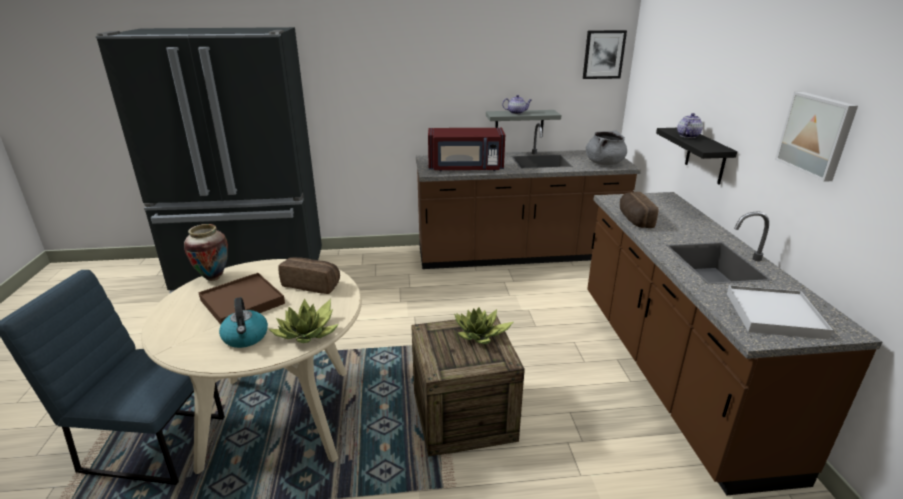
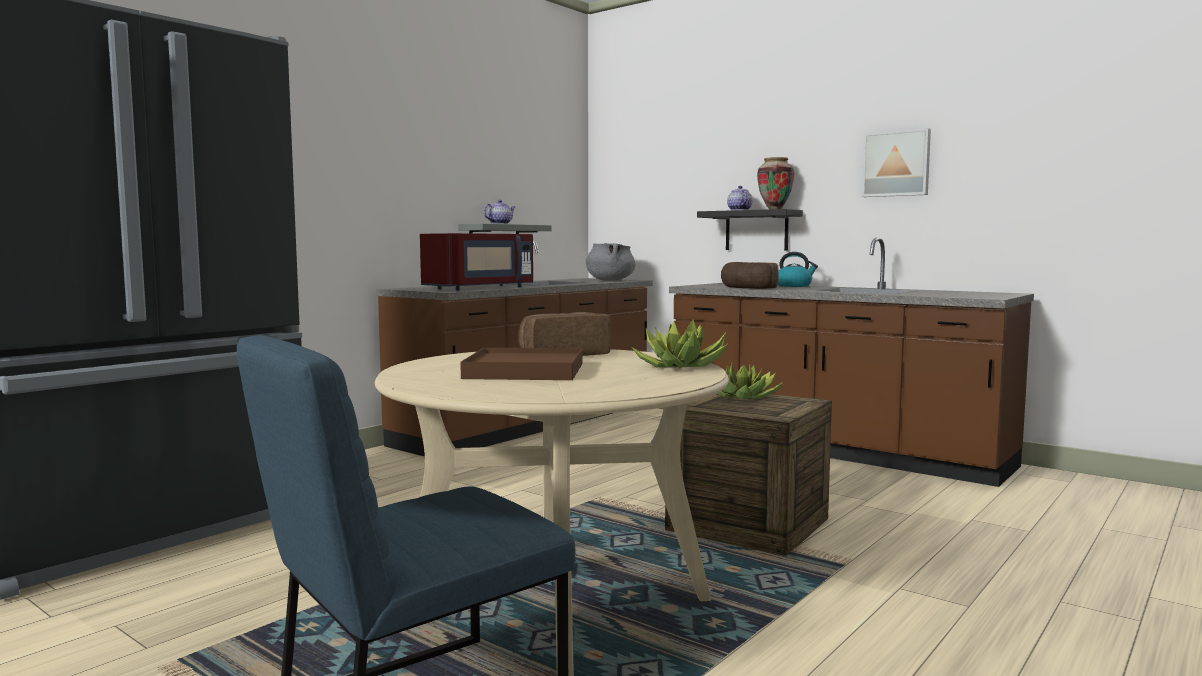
camera: 45 degrees left, 20 degrees down
(213, 278) = (407, 371): vase -> vase (775, 209)
(246, 337) = (628, 378): kettle -> kettle (794, 286)
(603, 54) = (565, 161): picture -> none
(773, 315) = (967, 294): white tray -> none

